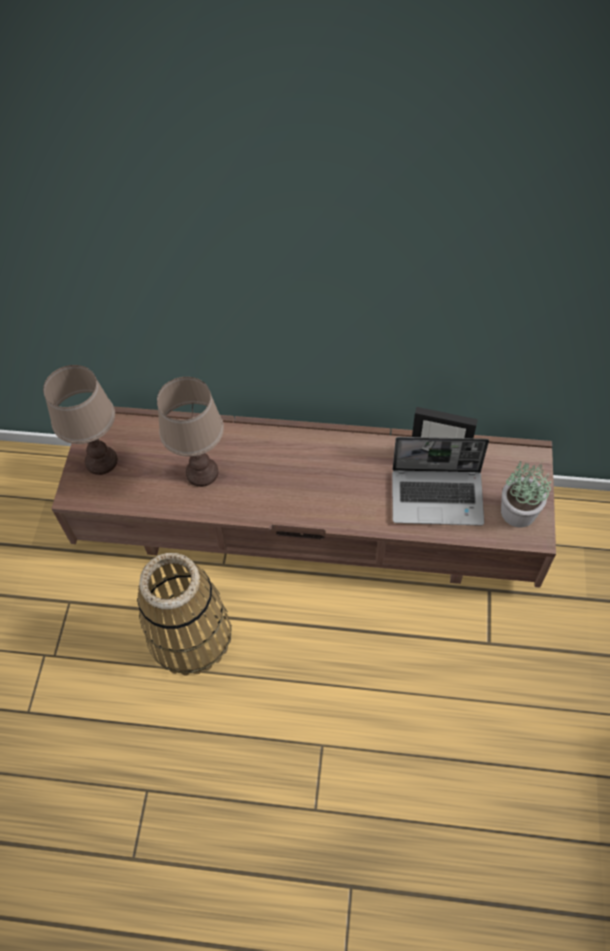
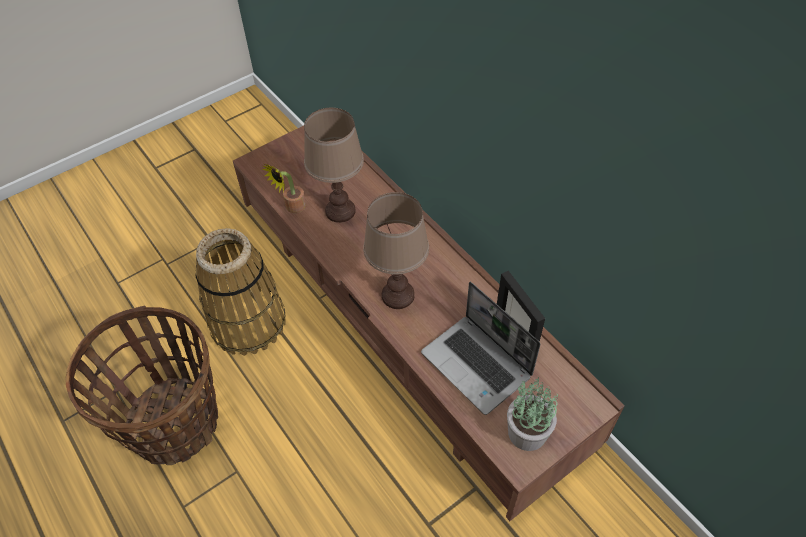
camera: 45 degrees right, 5 degrees down
(101, 461) = (292, 155): brown table lamp -> brown table lamp (397, 295)
(159, 503) = (292, 208): none -> potted plant
(229, 763) = (174, 422): none -> basket

